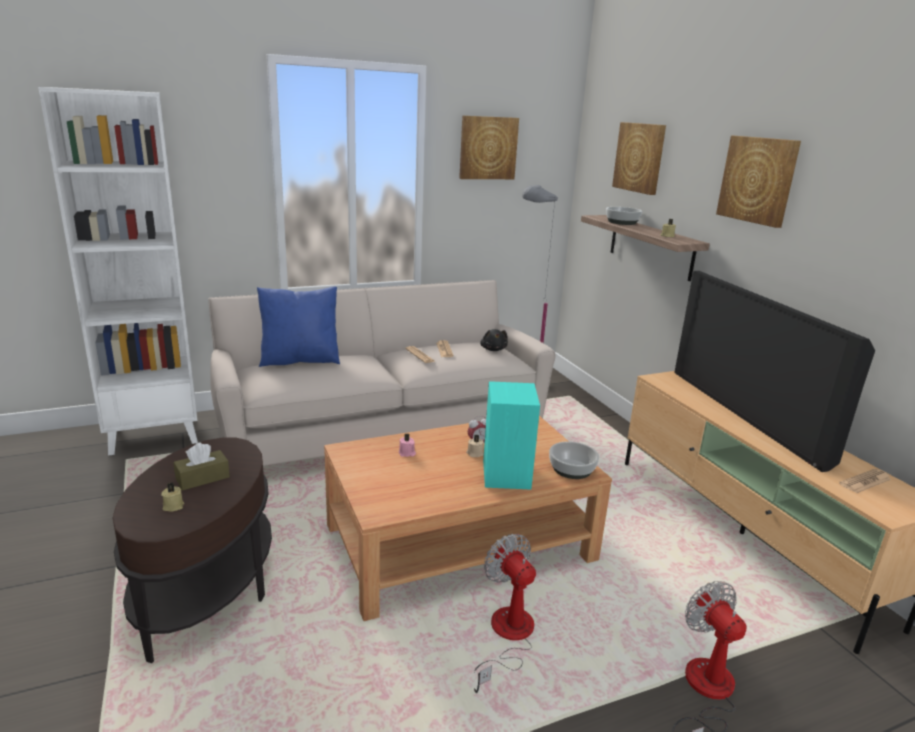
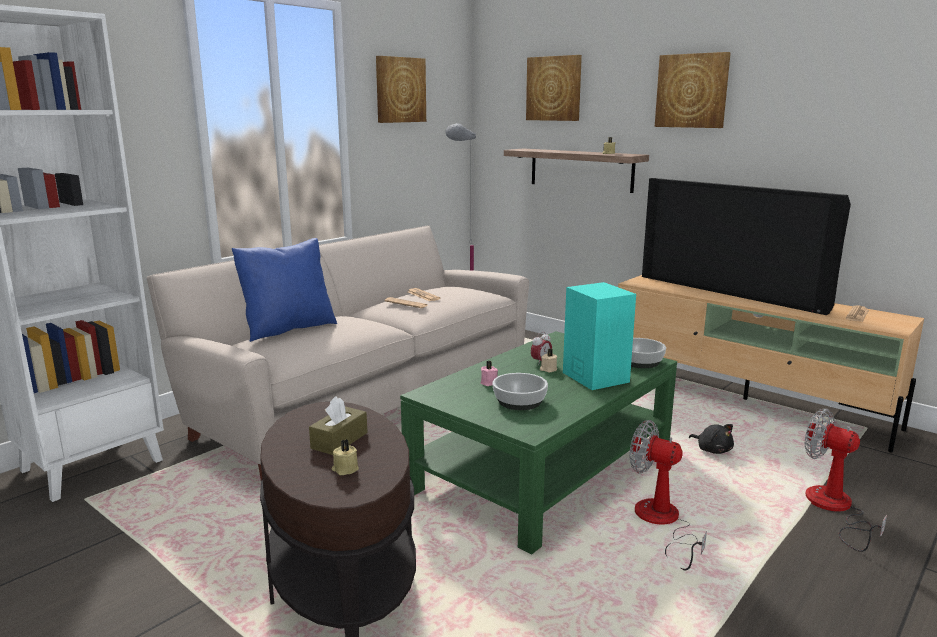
camera: 25 degrees left, 5 degrees down
(460, 542) = (544, 467): brown coffee table -> green coffee table
(493, 349) = (465, 289): black plush toy -> black plush toy (712, 450)
(622, 222) = (550, 150): bowl -> bowl (520, 401)

